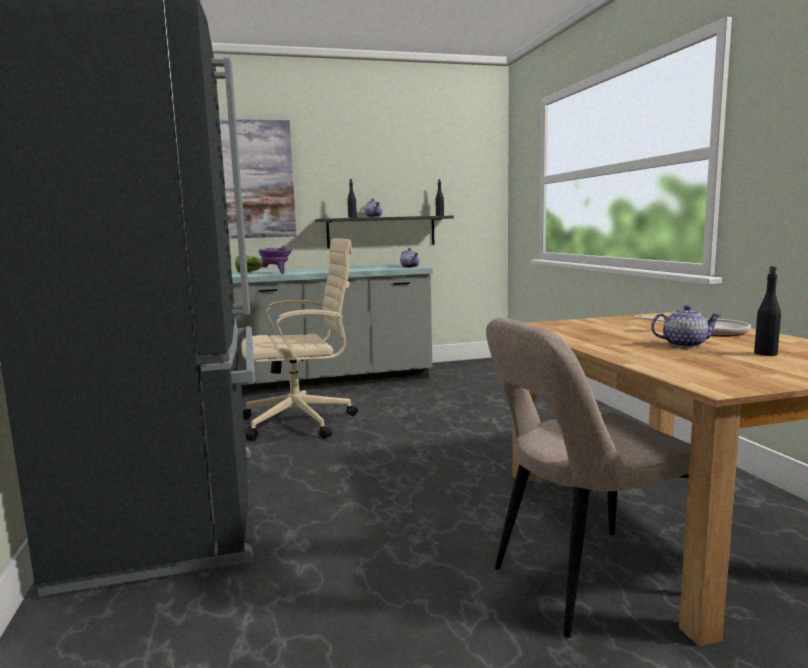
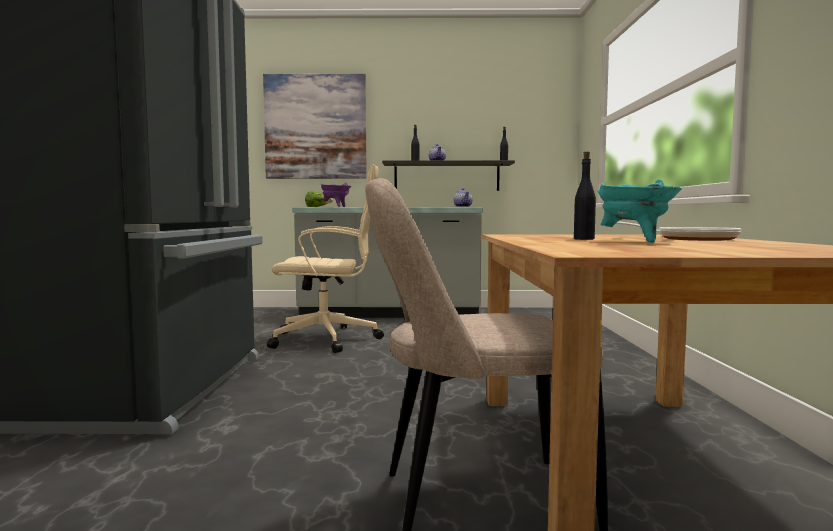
camera: 15 degrees right, 5 degrees down
(684, 344) = (635, 241): teapot -> turquoise cooking pot
(765, 353) = (720, 246): black bottle -> black bottle (584, 239)

